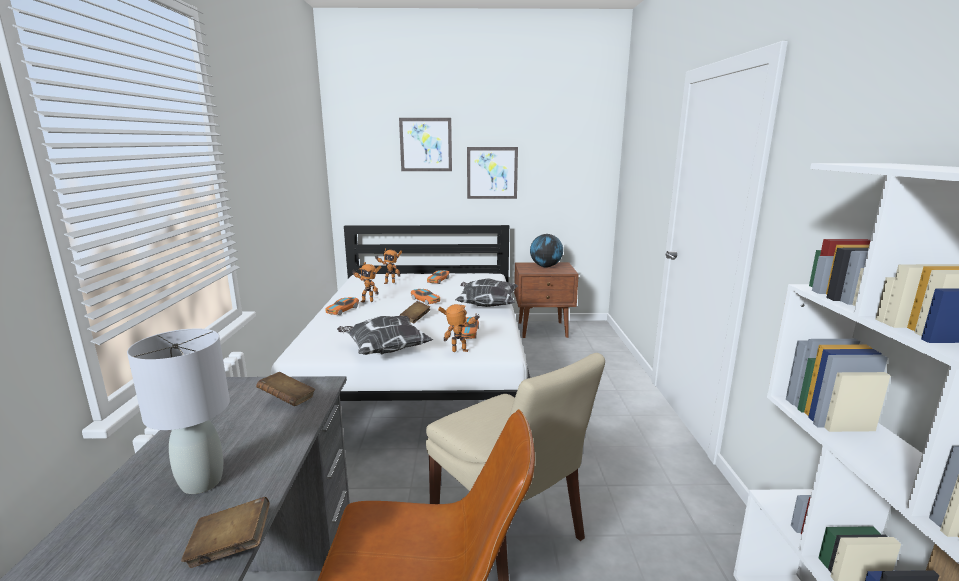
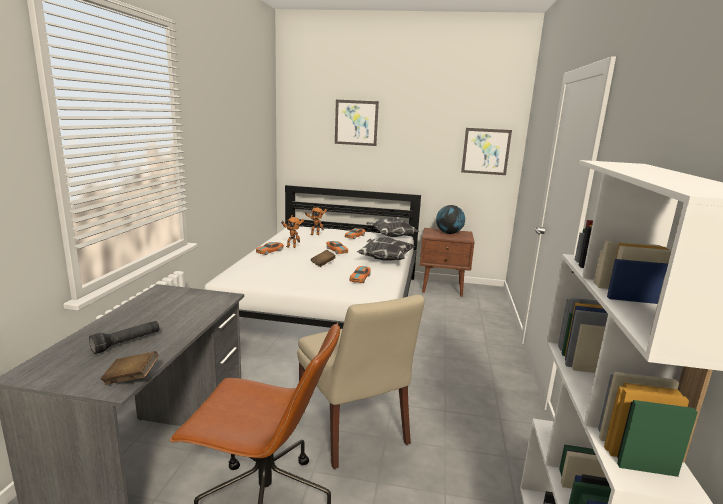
camera: 10 degrees right, 0 degrees up
(202, 482) = (127, 343): grey table lamp -> black flashlight
(287, 400) = (198, 304): brown book -> none
(384, 350) = (289, 283): pillow -> pillow (391, 236)
(460, 352) = (346, 292): toy robot -> none
(492, 173) = (410, 149): picture -> picture (486, 151)

